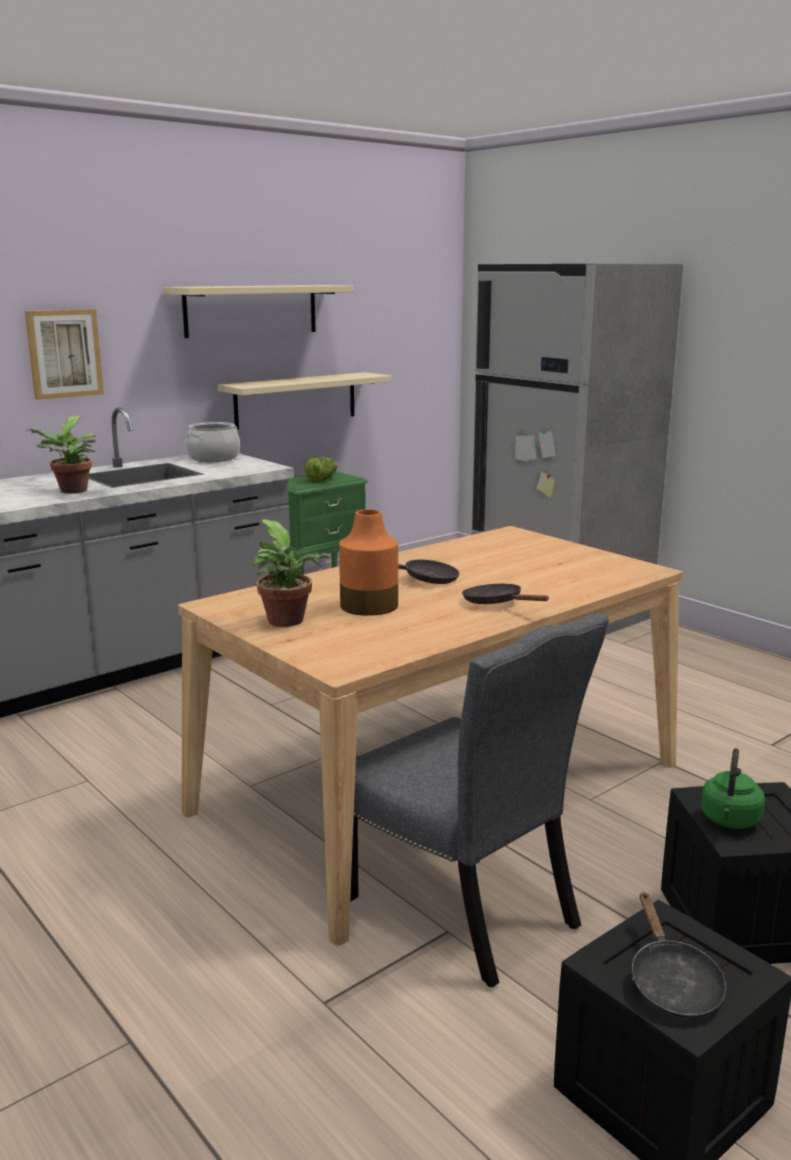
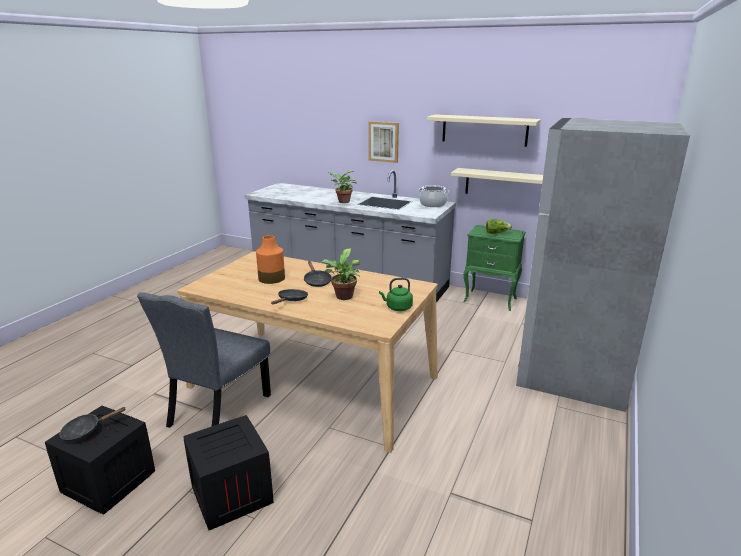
camera: 65 degrees right, 5 degrees up
(288, 622) = (242, 270): potted plant -> potted plant (343, 297)
(730, 821) = (216, 435): green kettle -> green kettle (397, 308)

